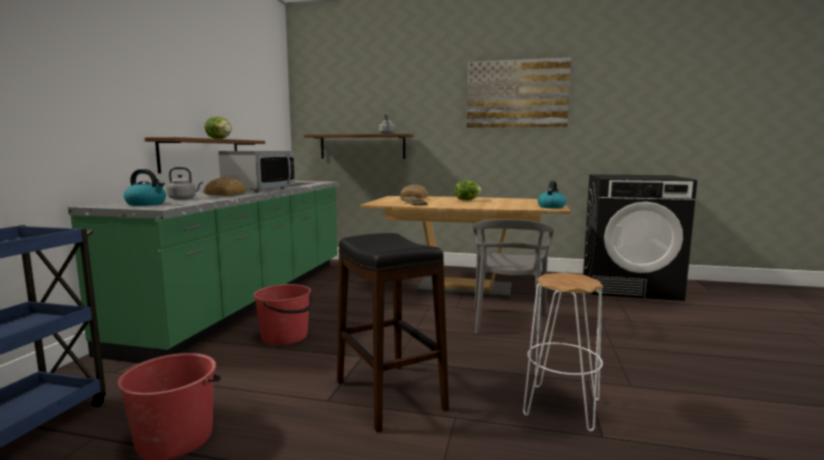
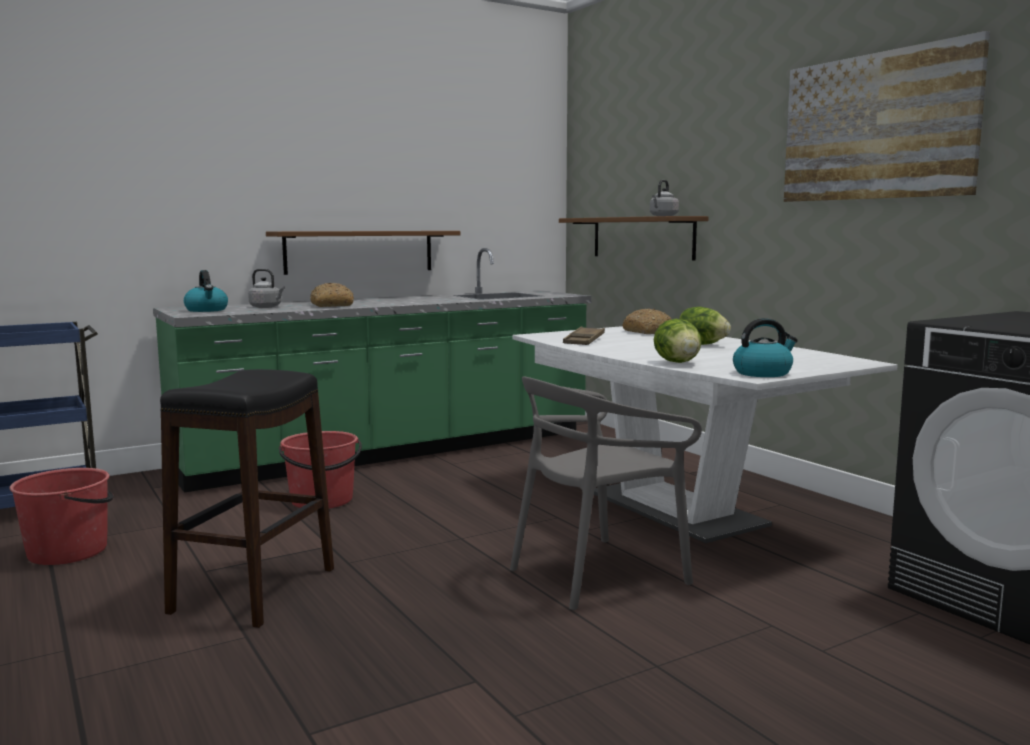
camera: 45 degrees right, 0 degrees up
(219, 139) = (377, 230): lettuce -> lettuce (678, 362)
(259, 189) = (409, 301): microwave -> none
(464, 288) = (675, 509): brown dining table -> white dining table
(561, 407) = (359, 685): white stool -> none

